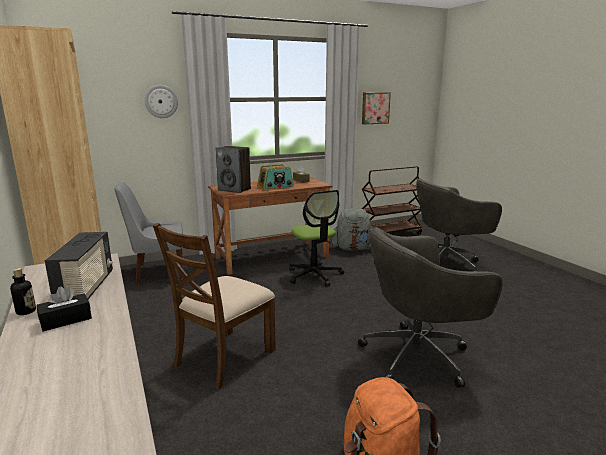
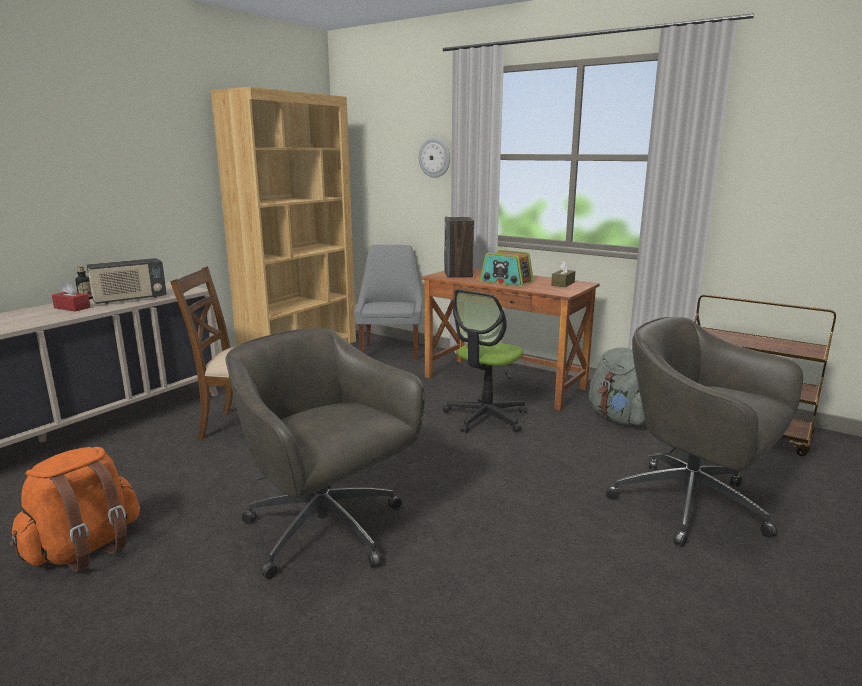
camera: 60 degrees right, 0 degrees up
(66, 320) = (72, 308): black tissue box -> red tissue box
(158, 272) = (391, 351): grey chair -> grey chair turned 45 degrees clockwise
(375, 108) = (775, 178): picture -> none

